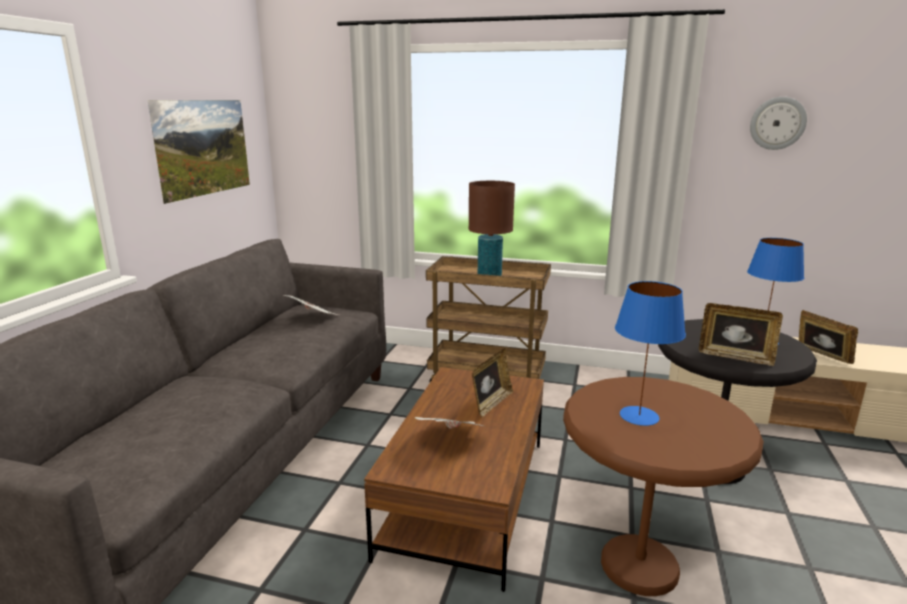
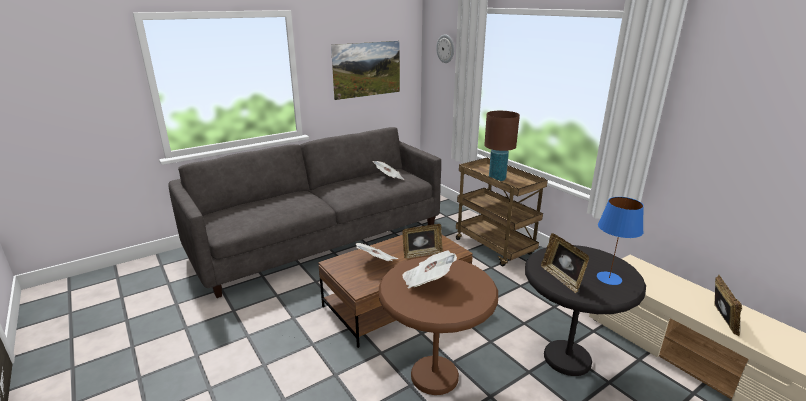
camera: 40 degrees right, 5 degrees up
(639, 416) = (427, 281): blue table lamp -> newspaper
(777, 123) = (755, 97): wall clock -> wall clock (446, 48)

